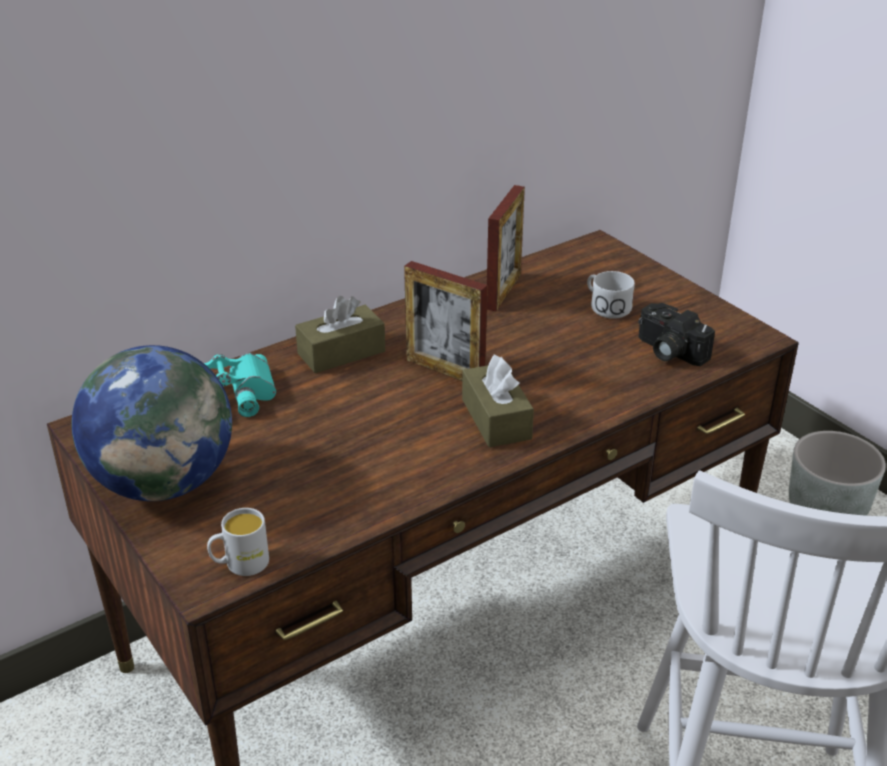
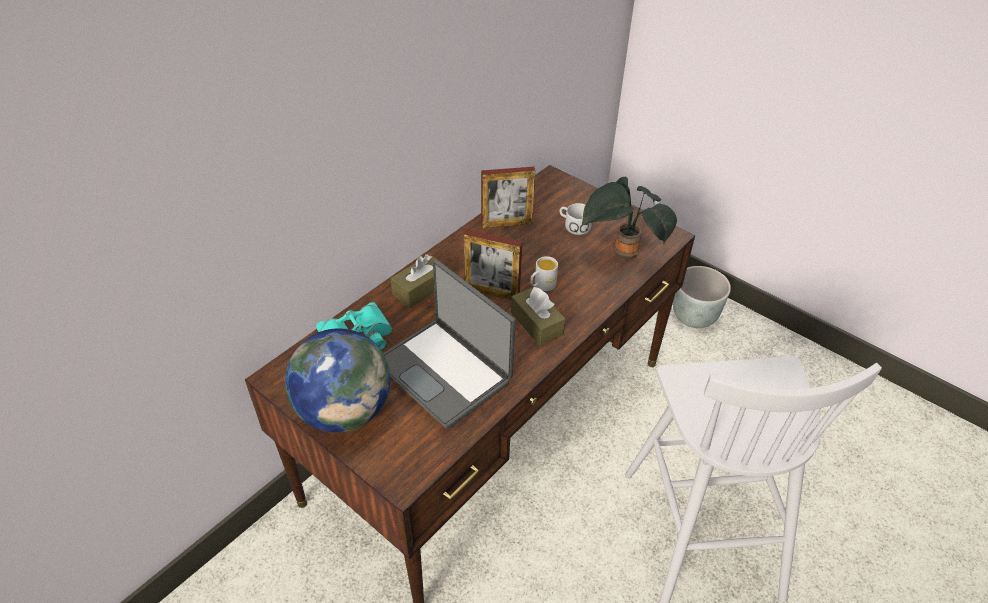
camera: 15 degrees left, 10 degrees up
(240, 564) = (419, 462): white mug -> white mug (542, 285)
(331, 458) = (445, 372): none -> laptop
(503, 291) = (506, 223): picture frame -> picture frame turned 75 degrees clockwise
(668, 351) = (622, 254): camera -> potted plant

